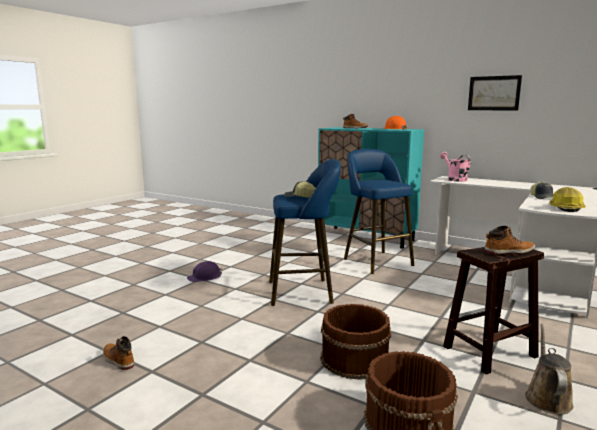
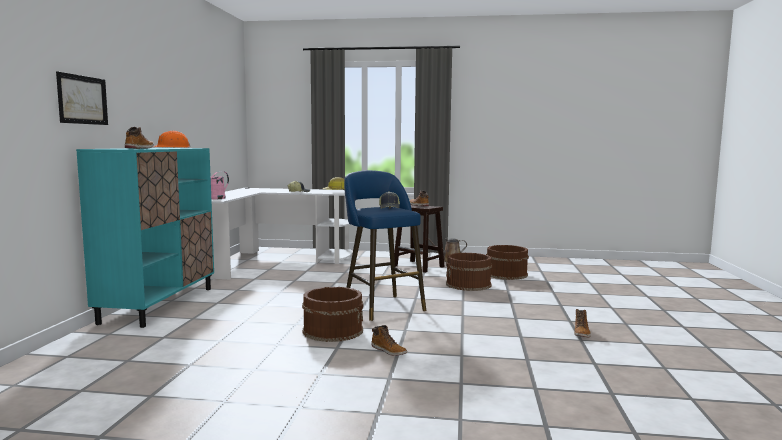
camera: 115 degrees left, 5 degrees down
(205, 277) = (389, 351): purple hard hat -> boot
(262, 269) = (333, 330): none -> brown bucket
(375, 261) = (267, 294): blue stool -> none
(494, 93) = (196, 109): picture -> picture (82, 100)

